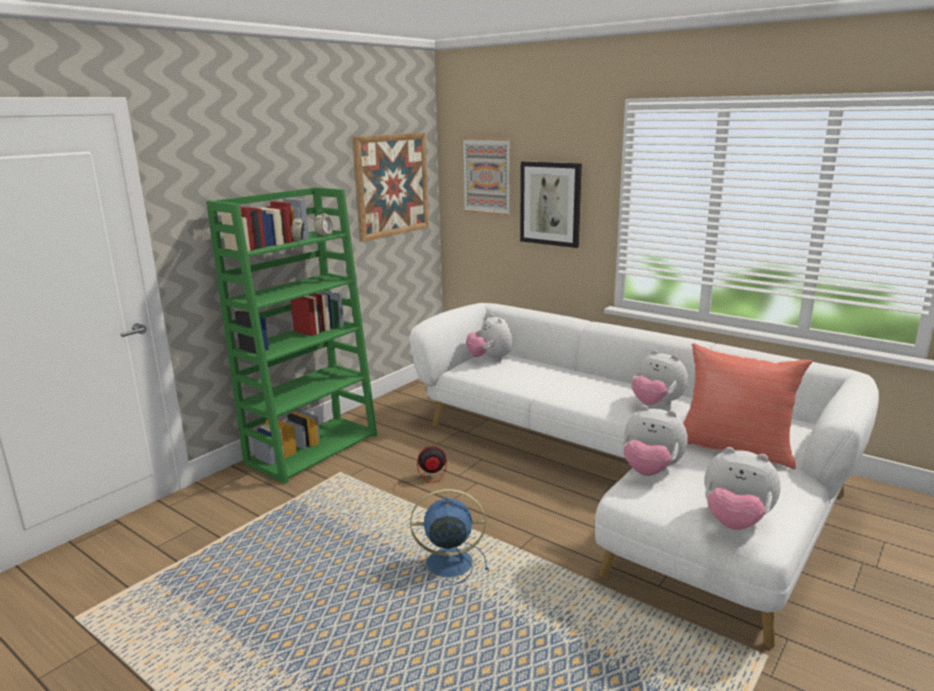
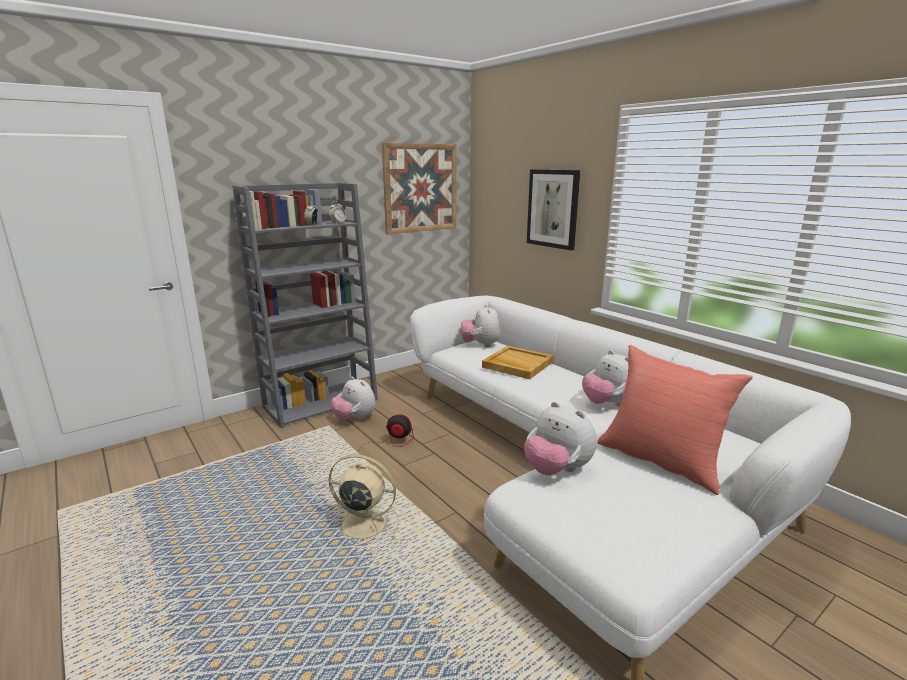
camera: 15 degrees right, 0 degrees up
(313, 448) = (321, 403): green bookcase -> grey bookcase
(446, 563) = (362, 523): blue fan -> beige fan
(487, 176) = (505, 183): picture -> none
(543, 376) = (517, 364): none -> beige tray
(735, 522) = (613, 544): plush toy -> plush toy (354, 419)

